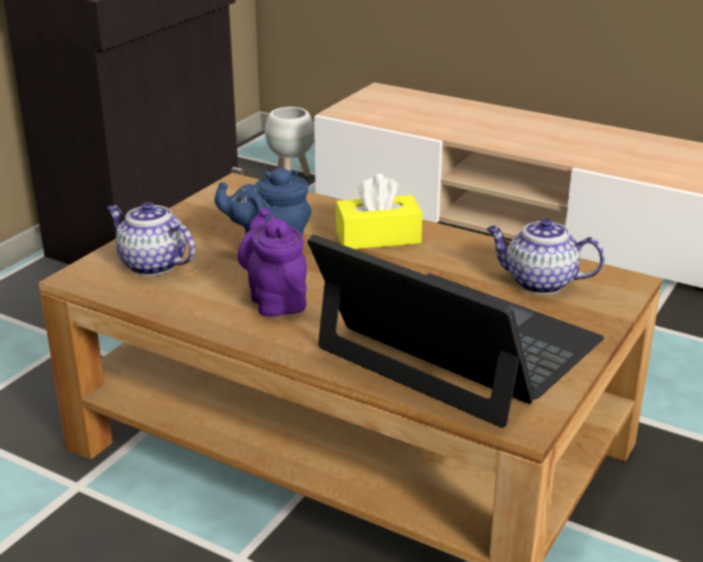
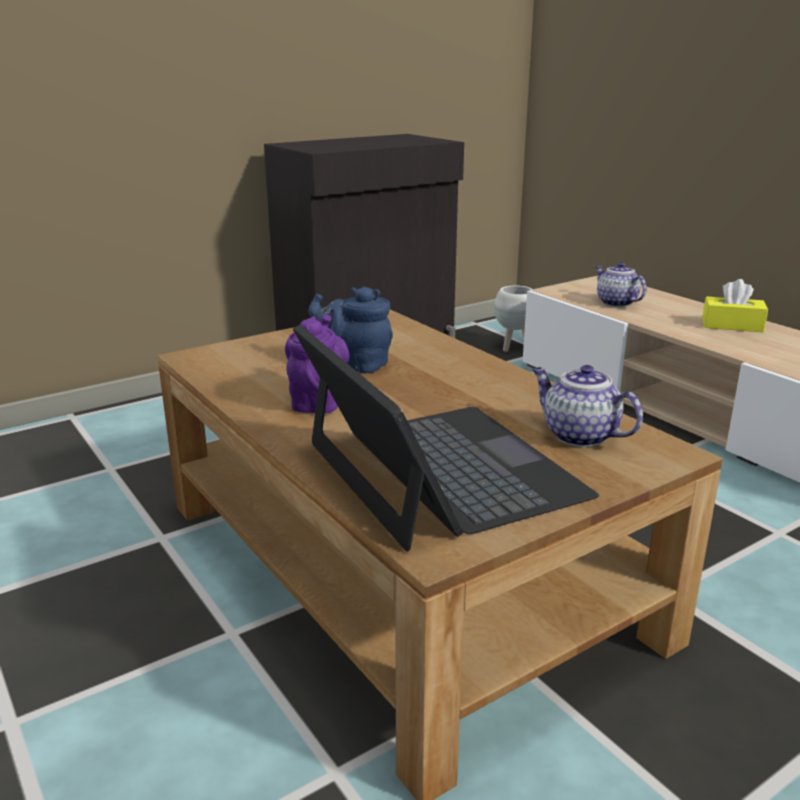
camera: 25 degrees right, 5 degrees down
(151, 264) = (250, 358): teapot -> teapot (615, 302)
(378, 237) = (458, 372): yellow tissue box -> yellow tissue box (732, 325)

